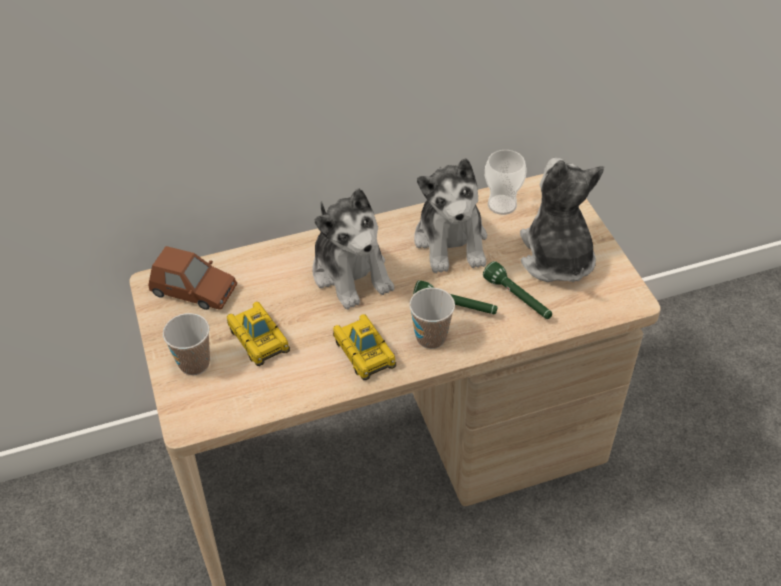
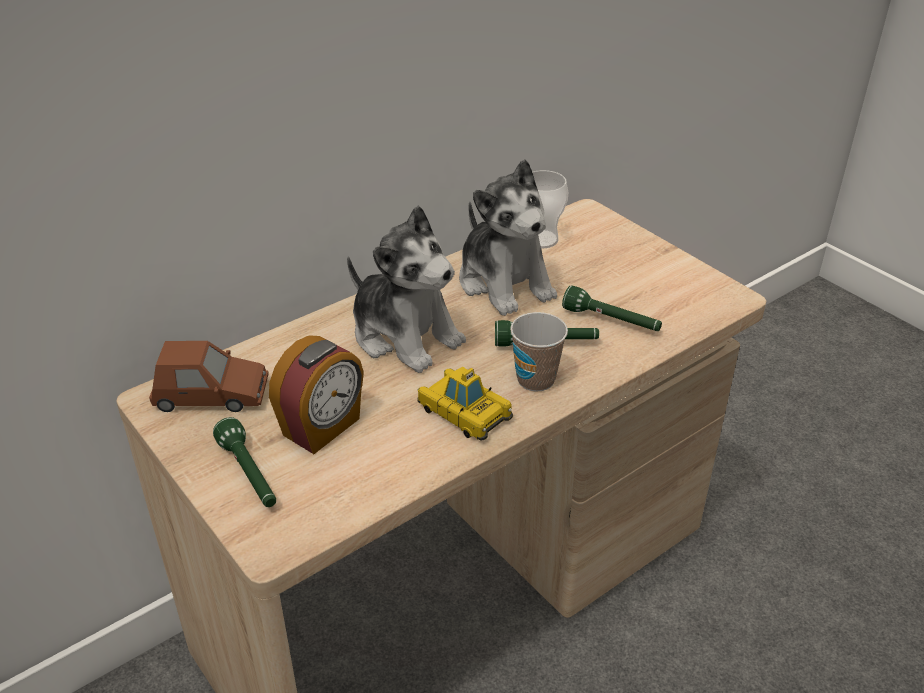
camera: 20 degrees left, 10 degrees down
(194, 363) = (249, 475): cup -> green flashlight
(258, 338) = (323, 428): toy car -> alarm clock
(556, 258) = (629, 275): plush toy -> none

